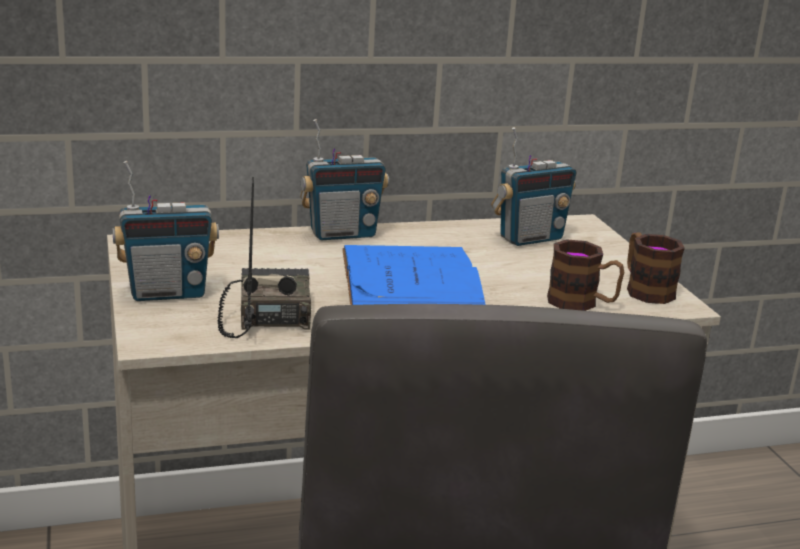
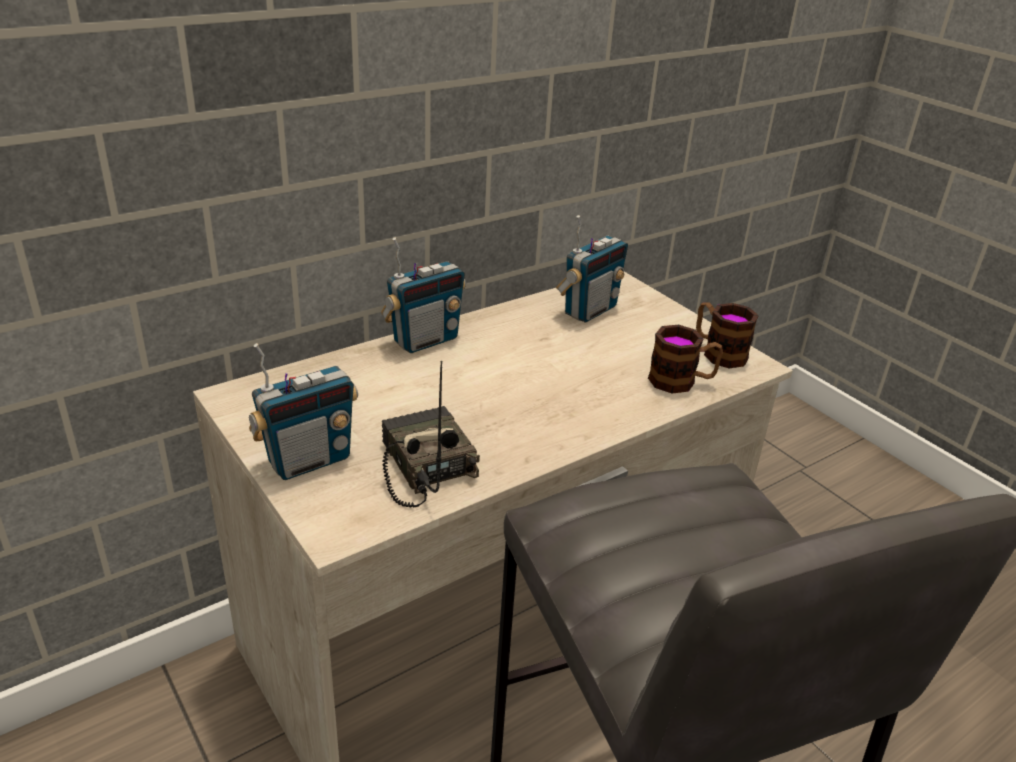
camera: 20 degrees left, 10 degrees up
(410, 281) = (524, 388): blue book -> none

